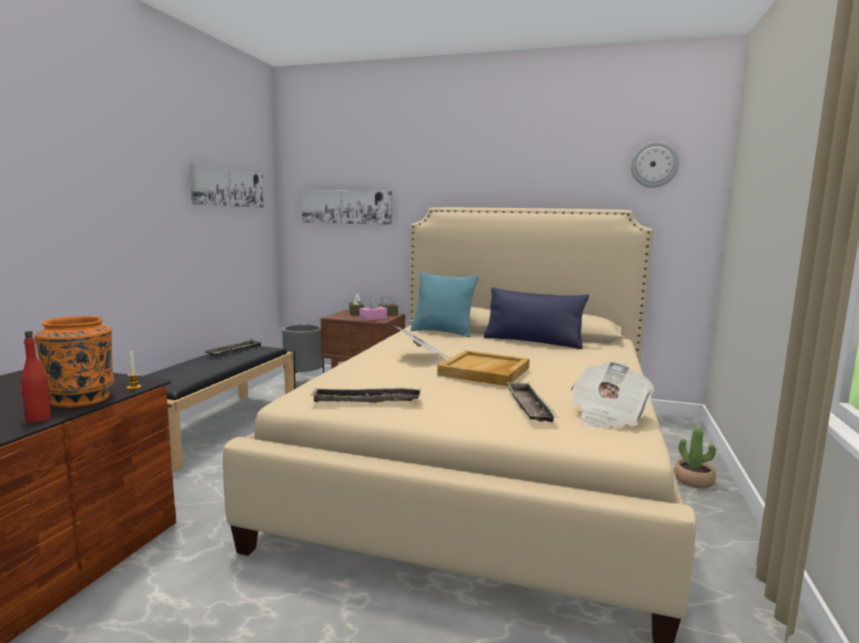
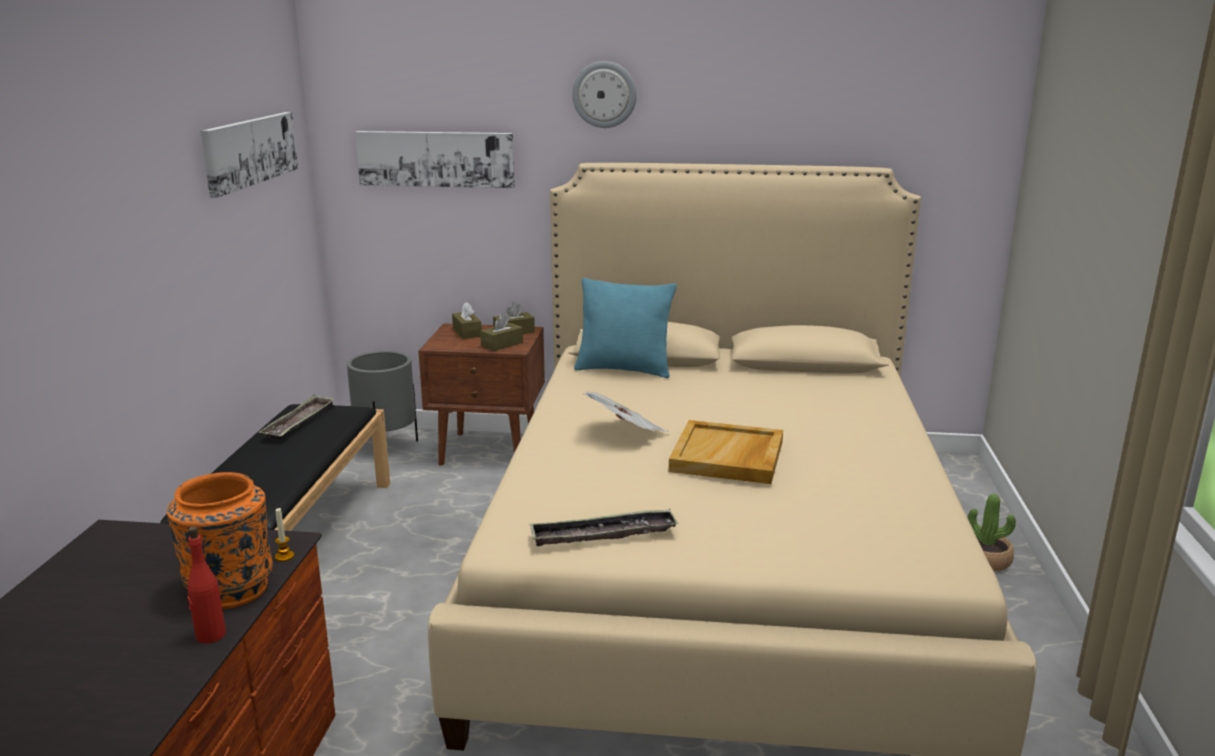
camera: 10 degrees left, 10 degrees up
(373, 318) = (502, 344): pink tissue box -> brown tissue box
(529, 406) = (813, 521): tray -> none
(532, 342) = (761, 380): blue pillow -> none
(607, 416) = (913, 526): newspaper -> none
(654, 164) = (923, 97): wall clock -> wall clock (604, 94)

